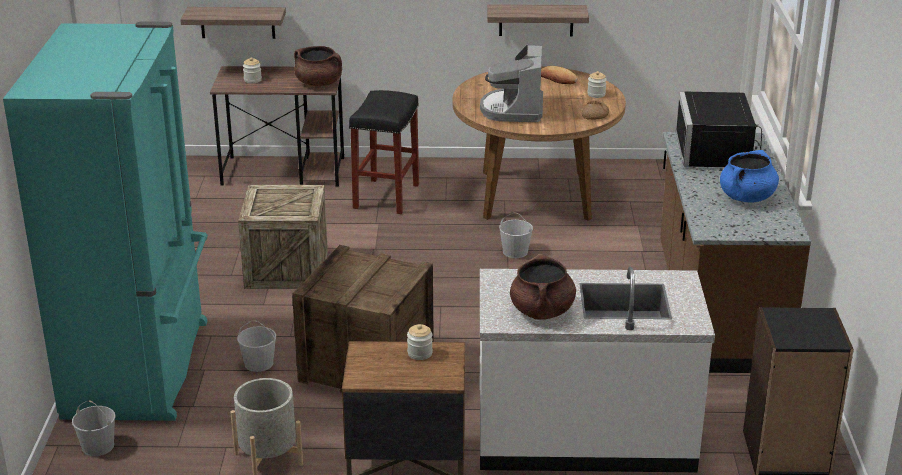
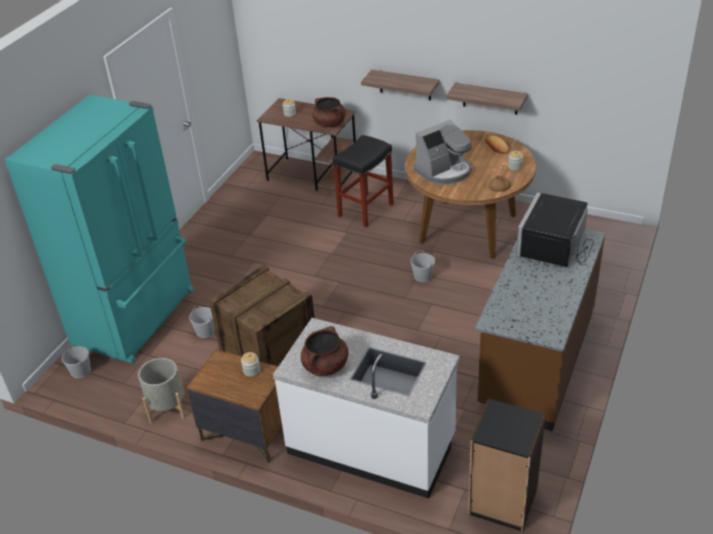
camera: 25 degrees right, 10 degrees up
(237, 22) = (288, 70): shelf -> shelf (405, 85)
(287, 269) = (266, 258): crate -> none
(513, 109) = (444, 171): coffee machine -> coffee machine turned 150 degrees counterclockwise
(746, 197) = (544, 295): blue cooking pot -> none

